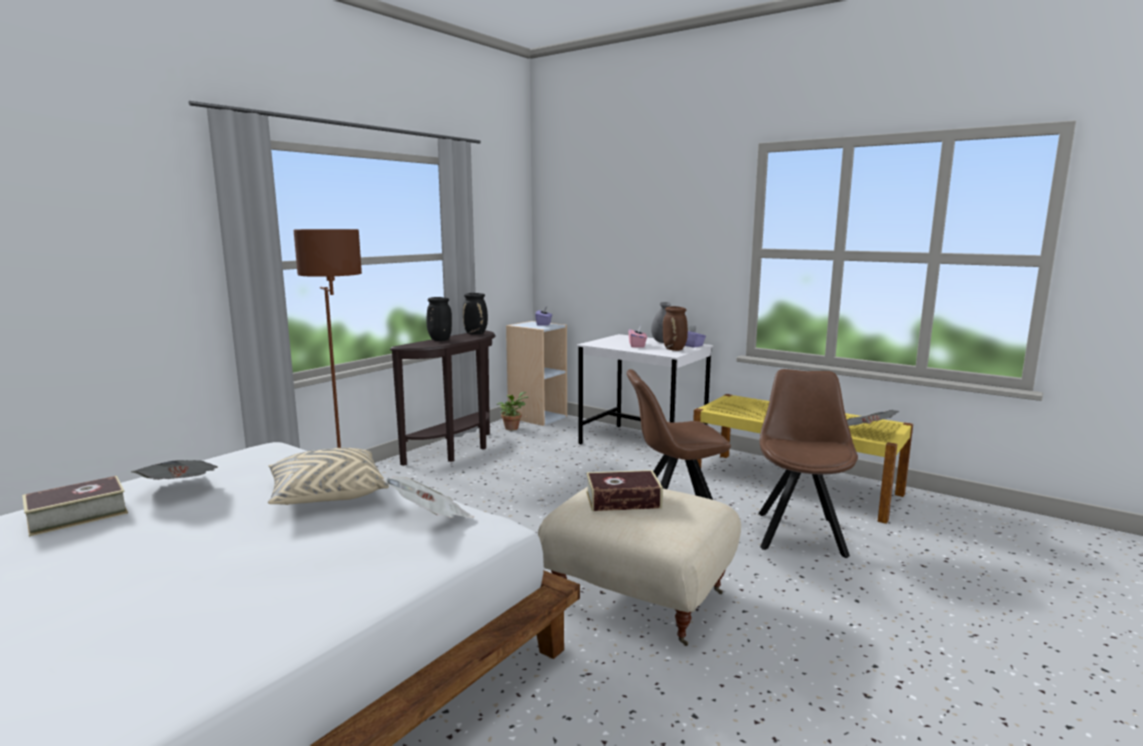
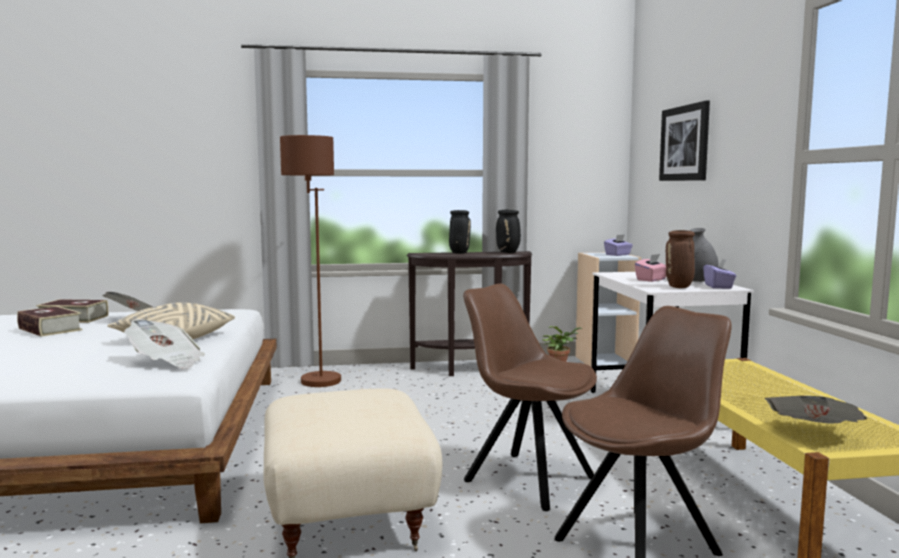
camera: 45 degrees right, 5 degrees down
(618, 232) = (685, 143): none -> picture
(623, 500) = (339, 401): book -> book (50, 329)

